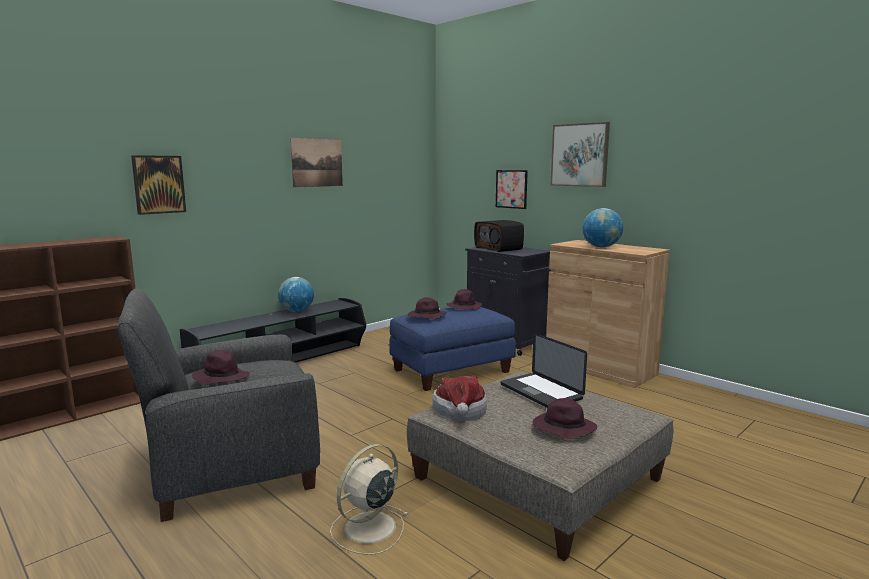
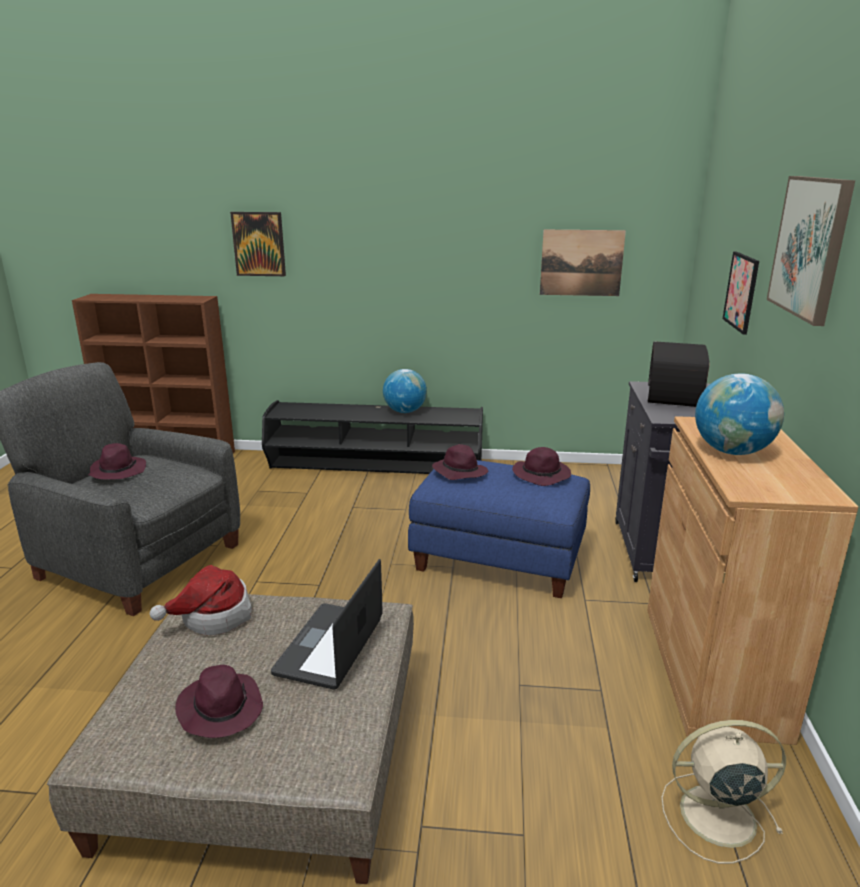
camera: 50 degrees right, 10 degrees up
(317, 162) = (461, 221): picture -> picture (581, 263)
(368, 528) = (78, 682): beige fan -> beige fan (714, 815)

